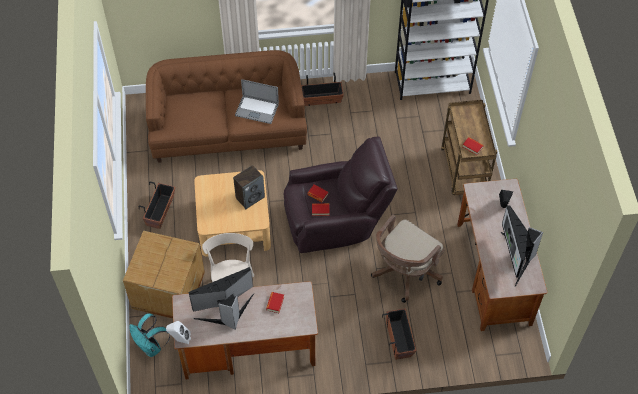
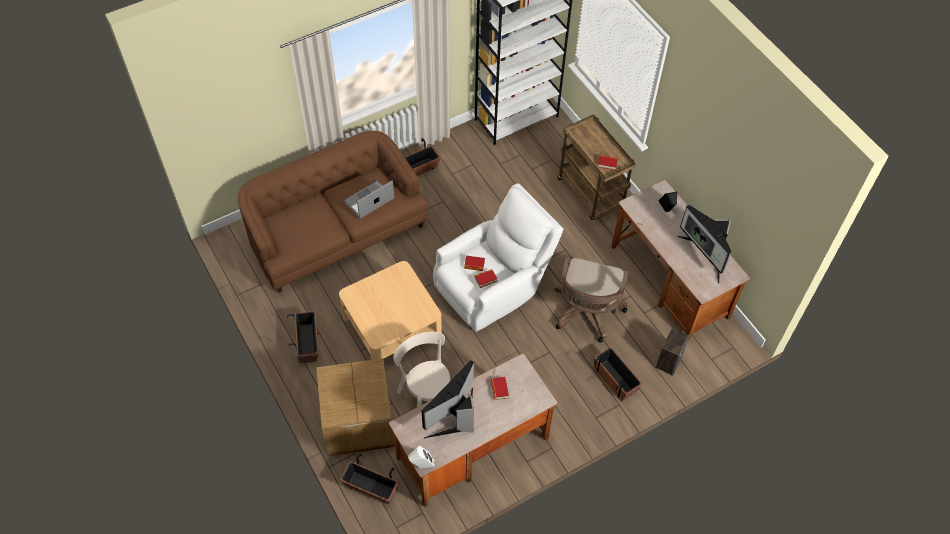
camera: 25 degrees left, 0 degrees up
(151, 347) = (371, 488): turquoise backpack -> planter
(250, 197) = (407, 292): speaker -> speaker (668, 361)
(256, 109) = (369, 200): laptop -> laptop turned 150 degrees clockwise
(336, 220) = (493, 285): brown armchair -> white armchair

